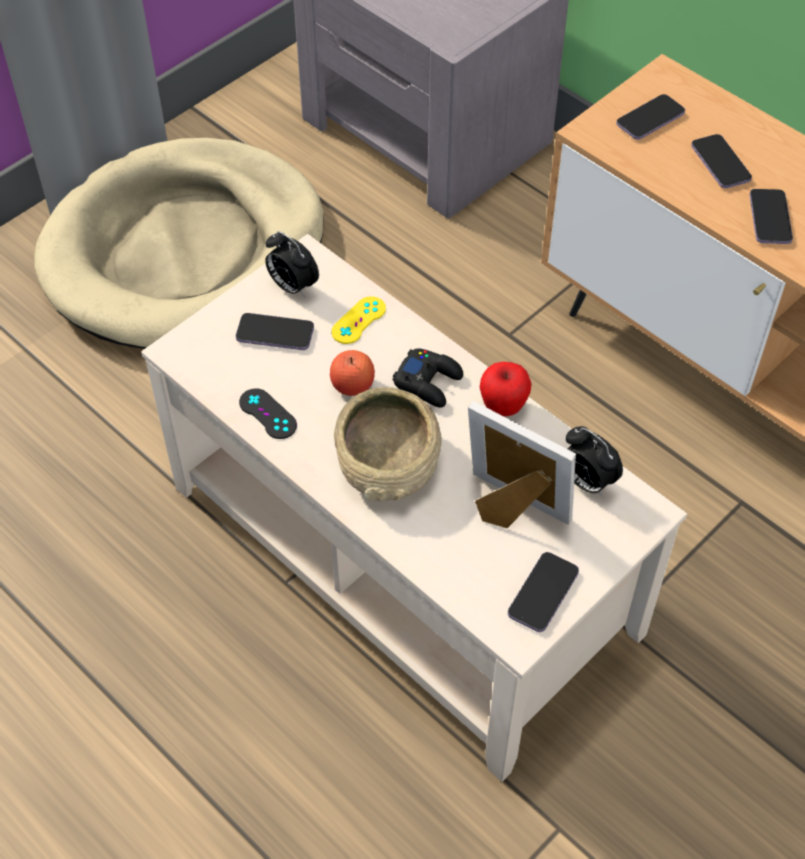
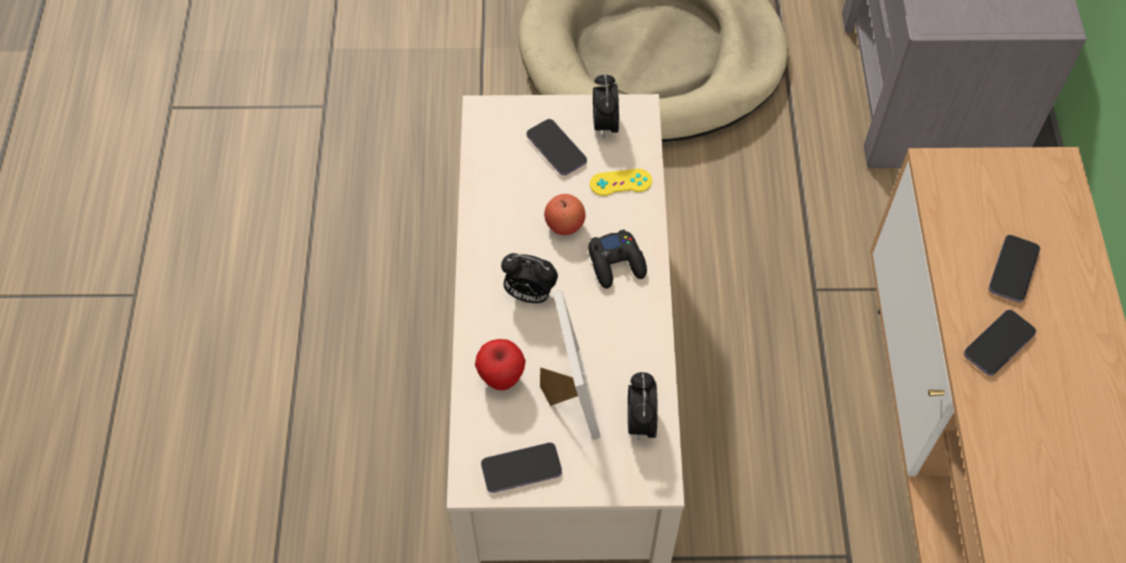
camera: 45 degrees right, 5 degrees up
(268, 414) = (490, 200): black game controller -> none
(388, 460) = (529, 294): beige bowl -> alarm clock
(503, 407) = (646, 322): apple -> apple (501, 378)
(650, 119) = (998, 192): phone -> none

